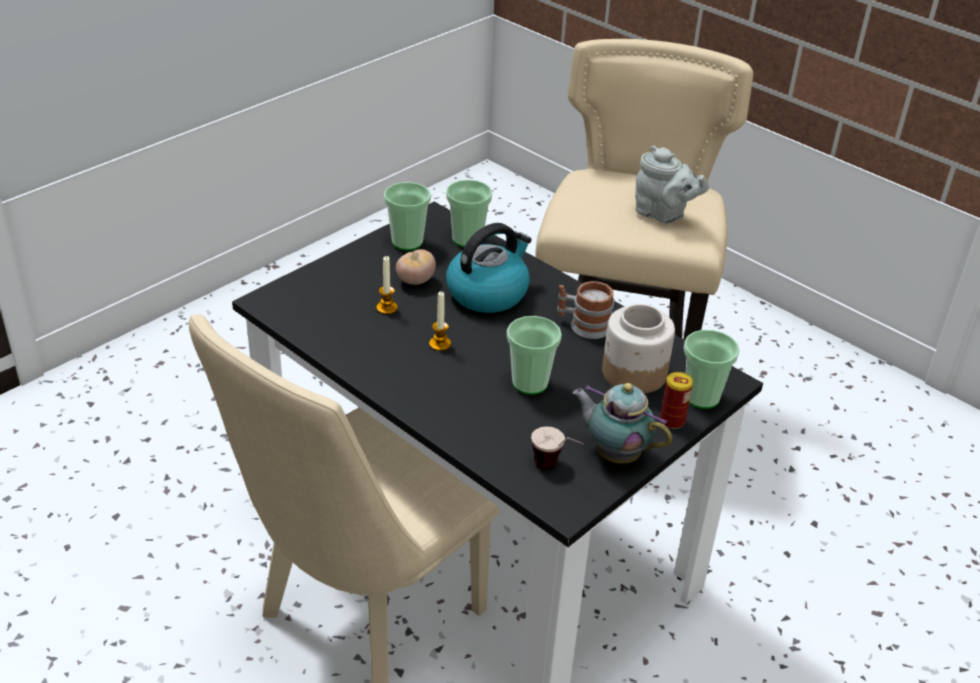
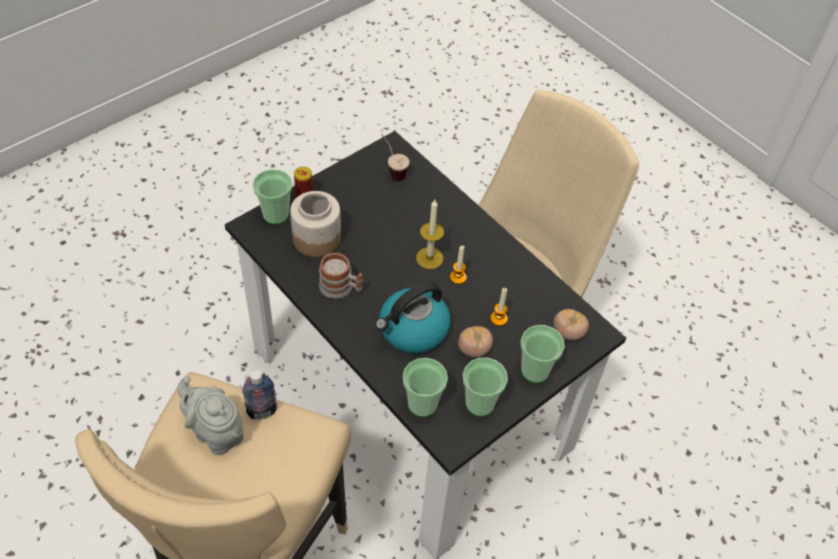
camera: 175 degrees left, 15 degrees up
(302, 300) = (568, 332): none -> tomato
(479, 361) = (429, 258): none -> candle
(530, 383) = (395, 236): cup -> cup (535, 371)
(615, 453) = (351, 178): teapot -> none
(627, 230) = (262, 412): none -> bottle

